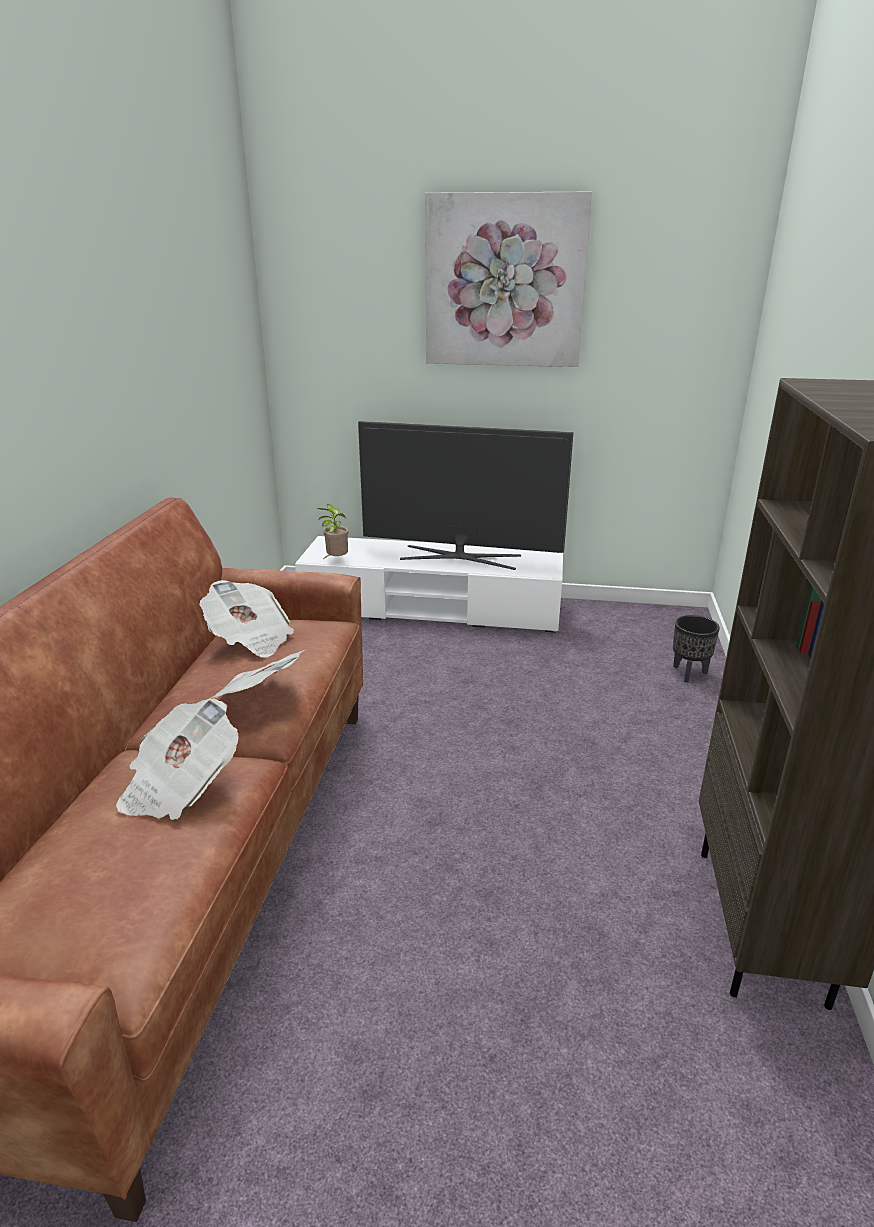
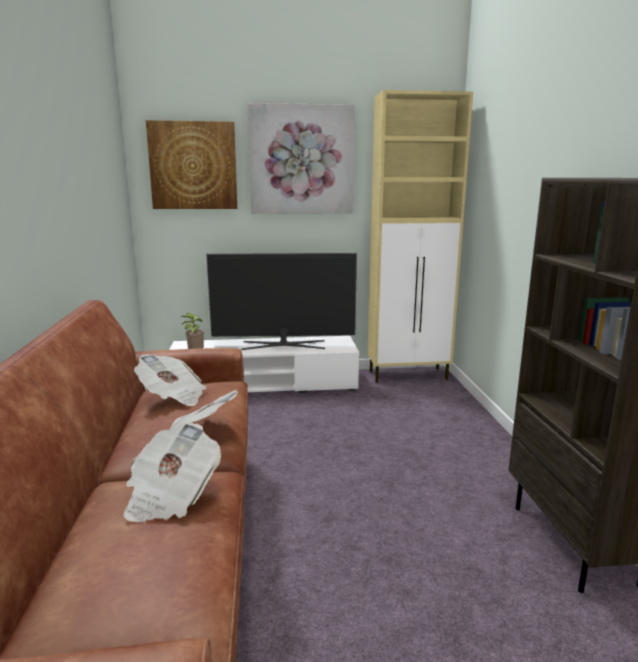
camera: 15 degrees left, 10 degrees down
(347, 289) = (193, 166): none -> picture
(645, 617) = (409, 375): none -> beige cabinet
(689, 673) = (452, 404): black planter -> none

